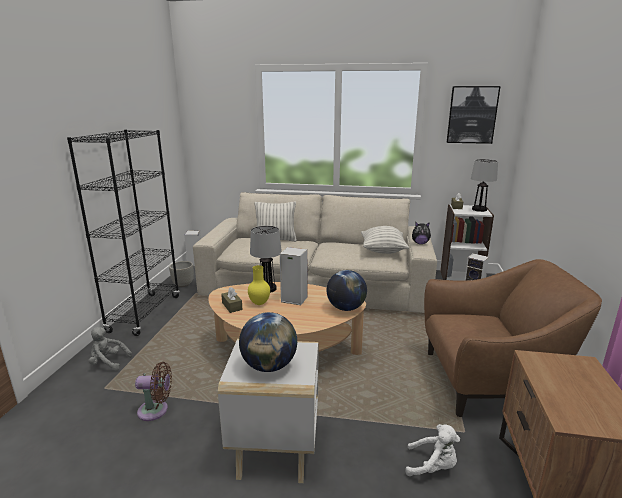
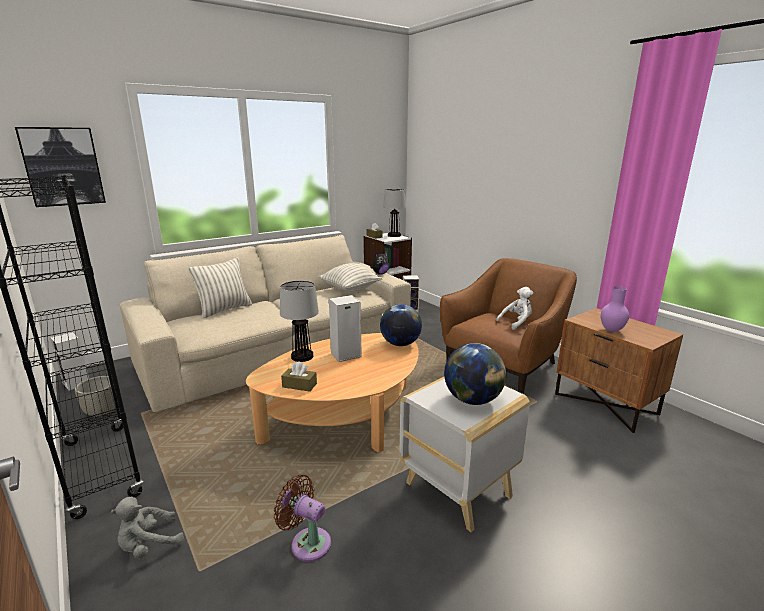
camera: 45 degrees left, 0 degrees up
(156, 410) = (307, 542): brown fan -> brown fan turned 105 degrees counterclockwise
(260, 303) = (322, 371): yellow vase -> none
(432, 467) = (553, 431): white plush toy -> white plush toy (516, 322)
(472, 115) = (371, 148): picture -> picture (63, 167)
(551, 386) = (612, 330): none -> purple vase

